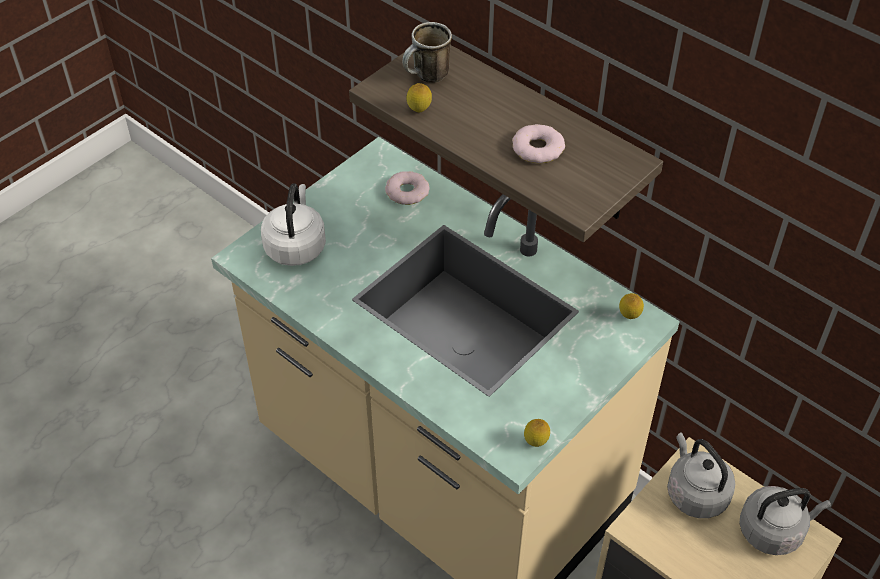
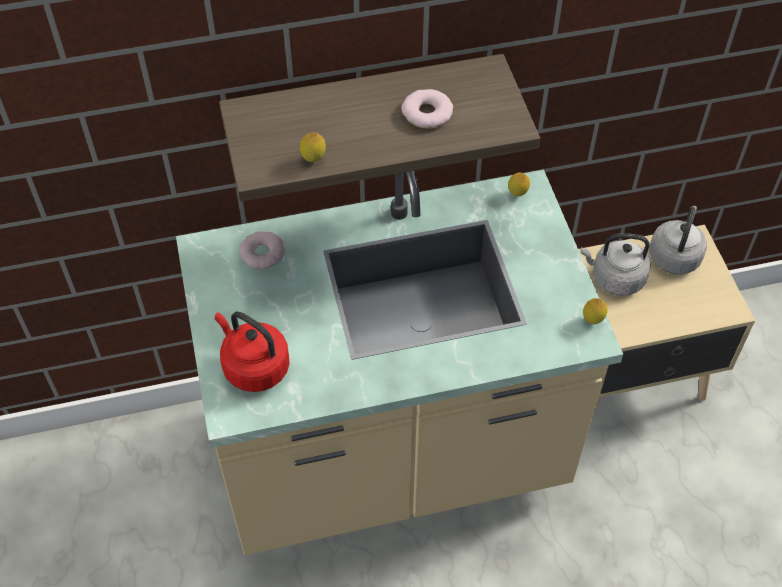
camera: 55 degrees left, 5 degrees up
(296, 246) = (253, 366): white kettle -> red kettle
(427, 77) = (275, 132): mug -> none

